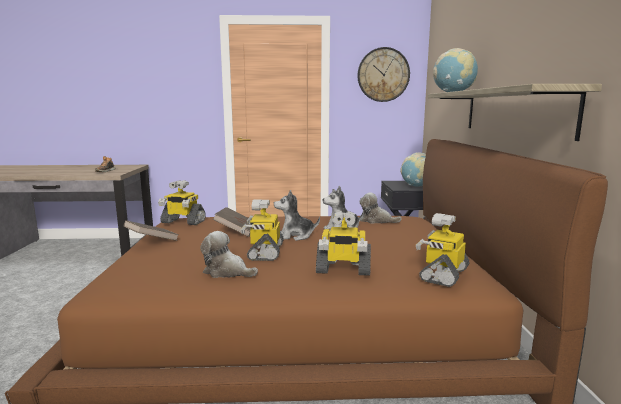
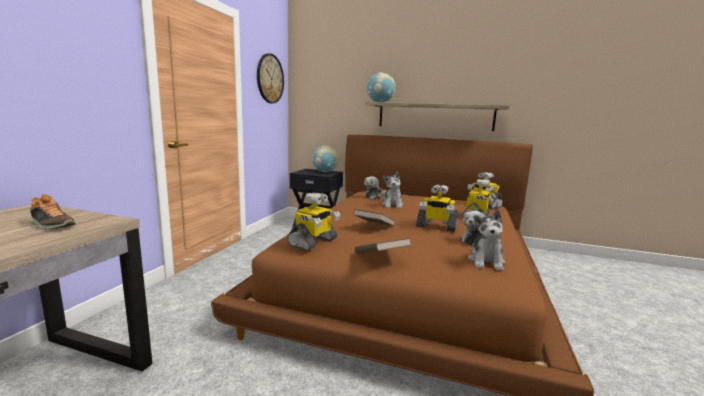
camera: 70 degrees left, 0 degrees up
(295, 236) = (400, 216): plush toy -> plush toy (486, 261)

